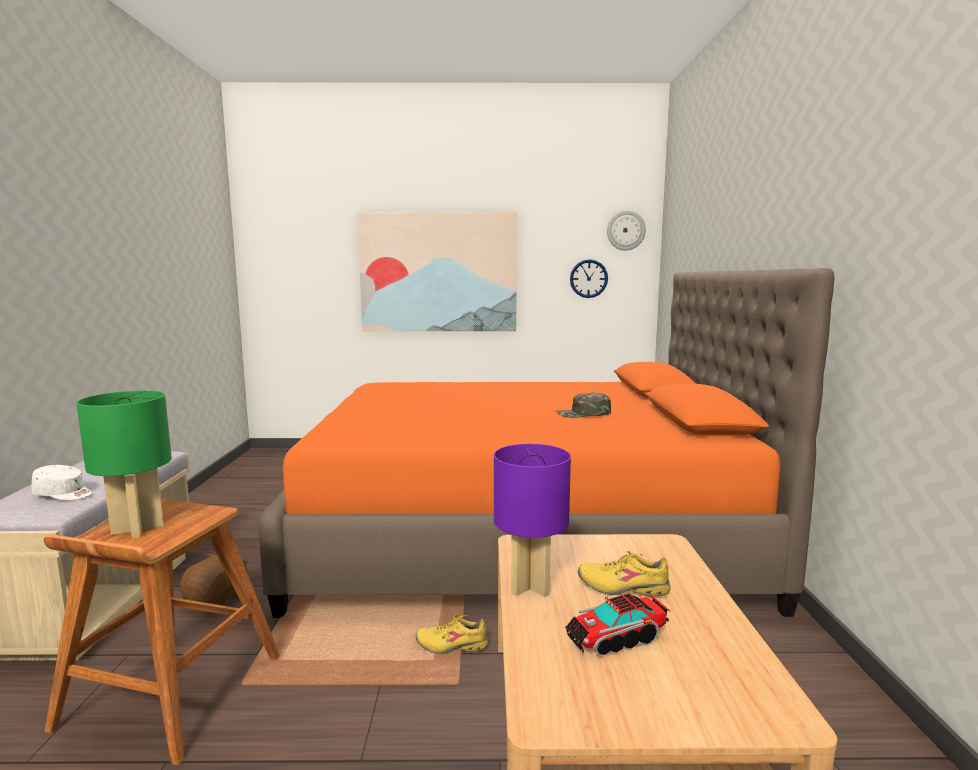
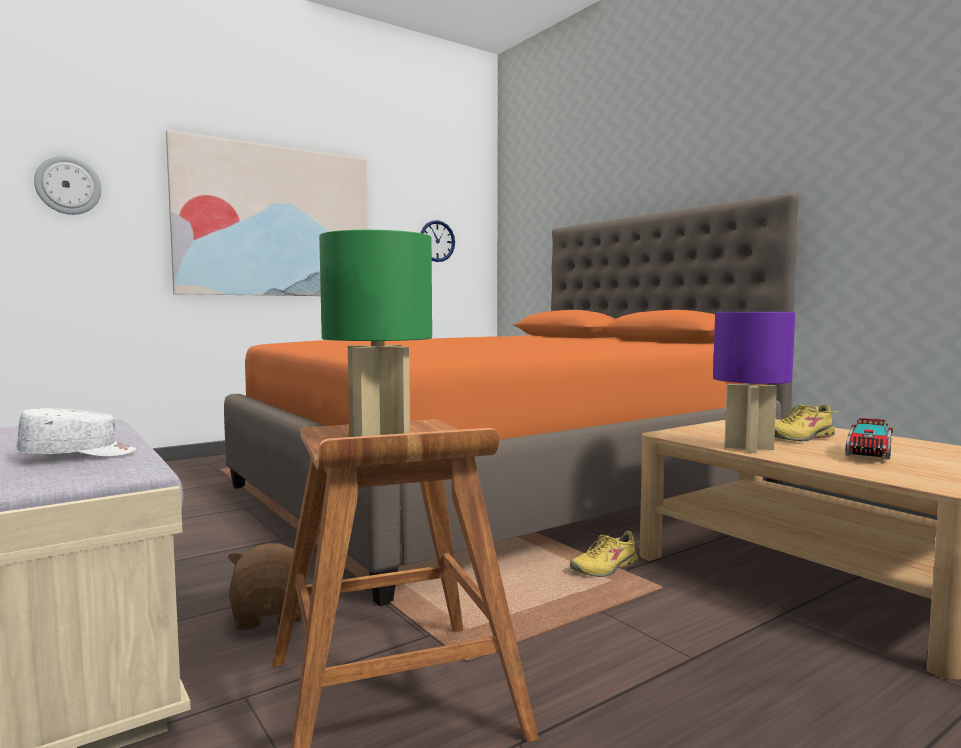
camera: 35 degrees left, 5 degrees down
(583, 413) = (575, 342): green cap -> none
(626, 230) = (468, 193): wall clock -> wall clock (68, 185)

